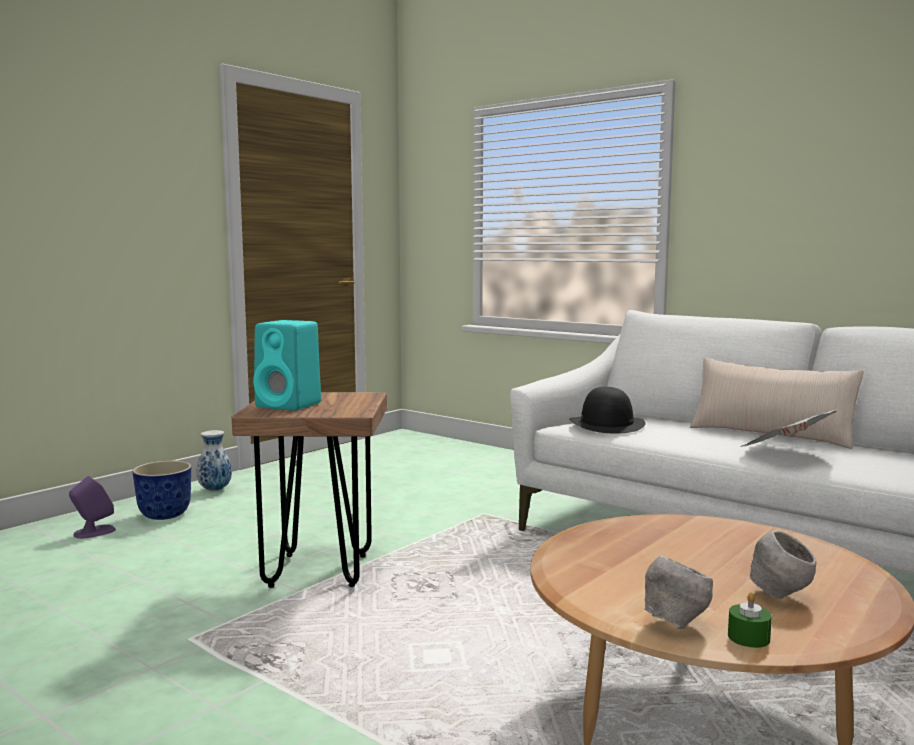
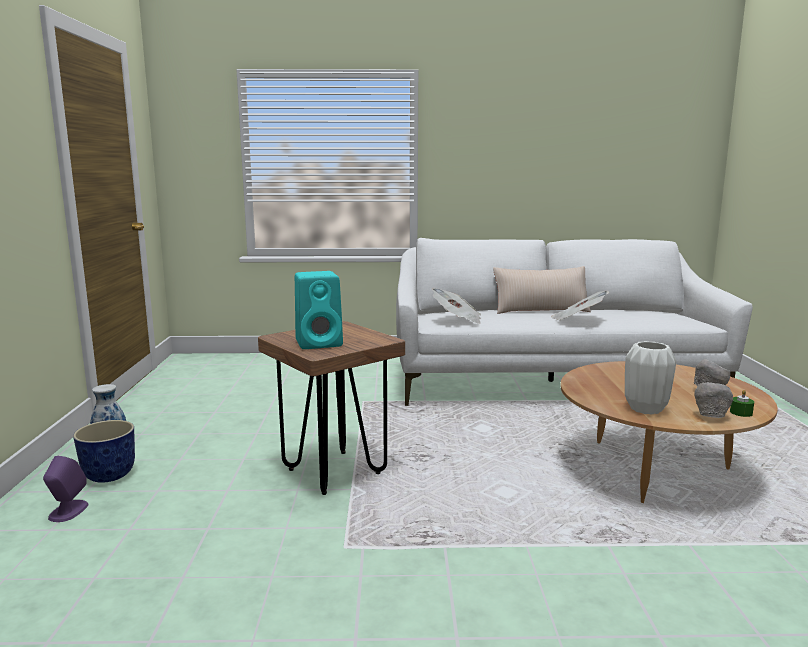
camera: 40 degrees left, 5 degrees up
(598, 583) = (645, 409): none -> white vase
(607, 424) = (457, 319): black hat -> newspaper

